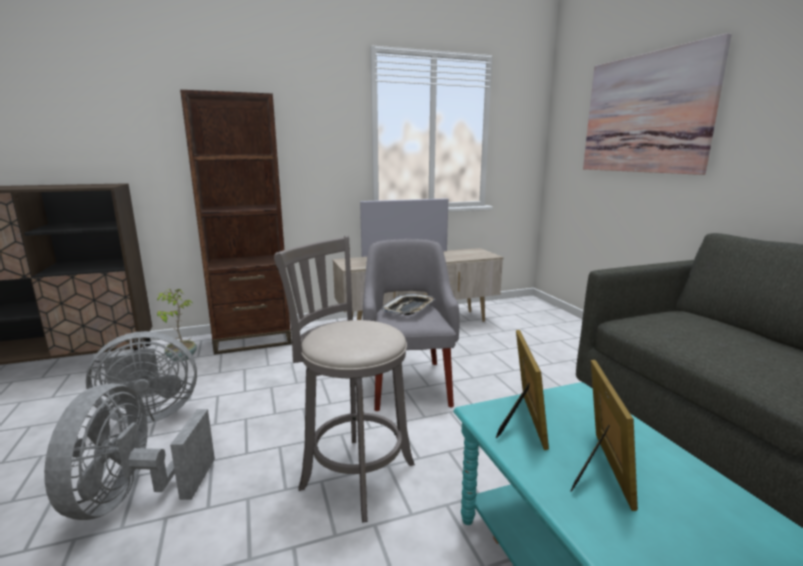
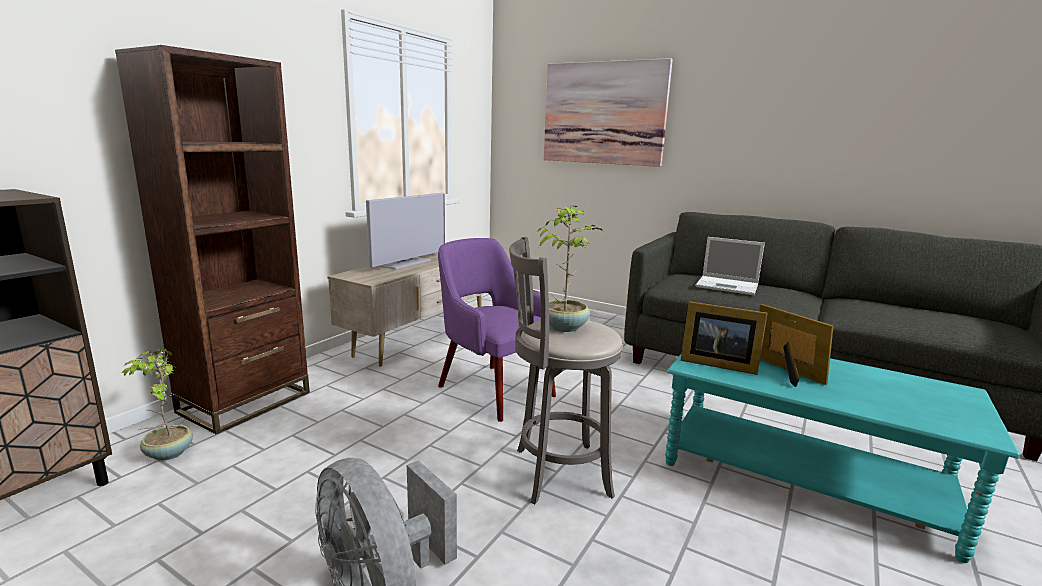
camera: 40 degrees left, 0 degrees up
(148, 414) = (244, 524): grey fan -> none
(352, 329) = (564, 327): none -> potted plant
(409, 309) = (494, 311): tray -> none
(409, 382) = (493, 389): grey armchair -> purple armchair
(522, 421) = (716, 363): picture frame -> picture frame turned 150 degrees clockwise
(716, 337) = (728, 286): none -> laptop

